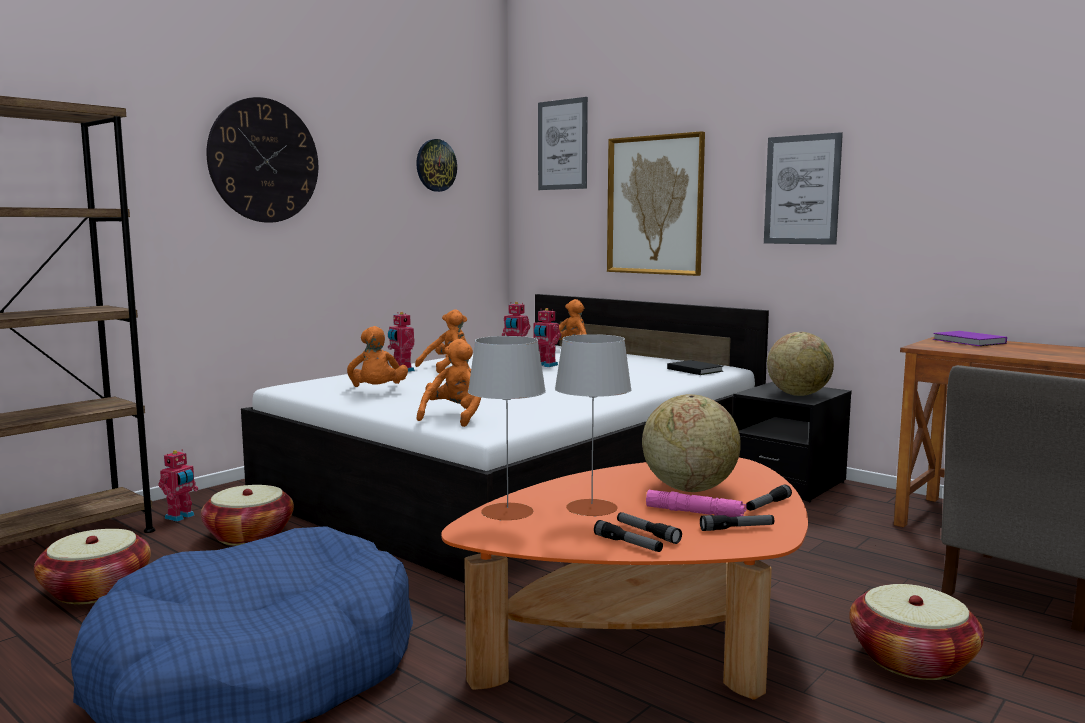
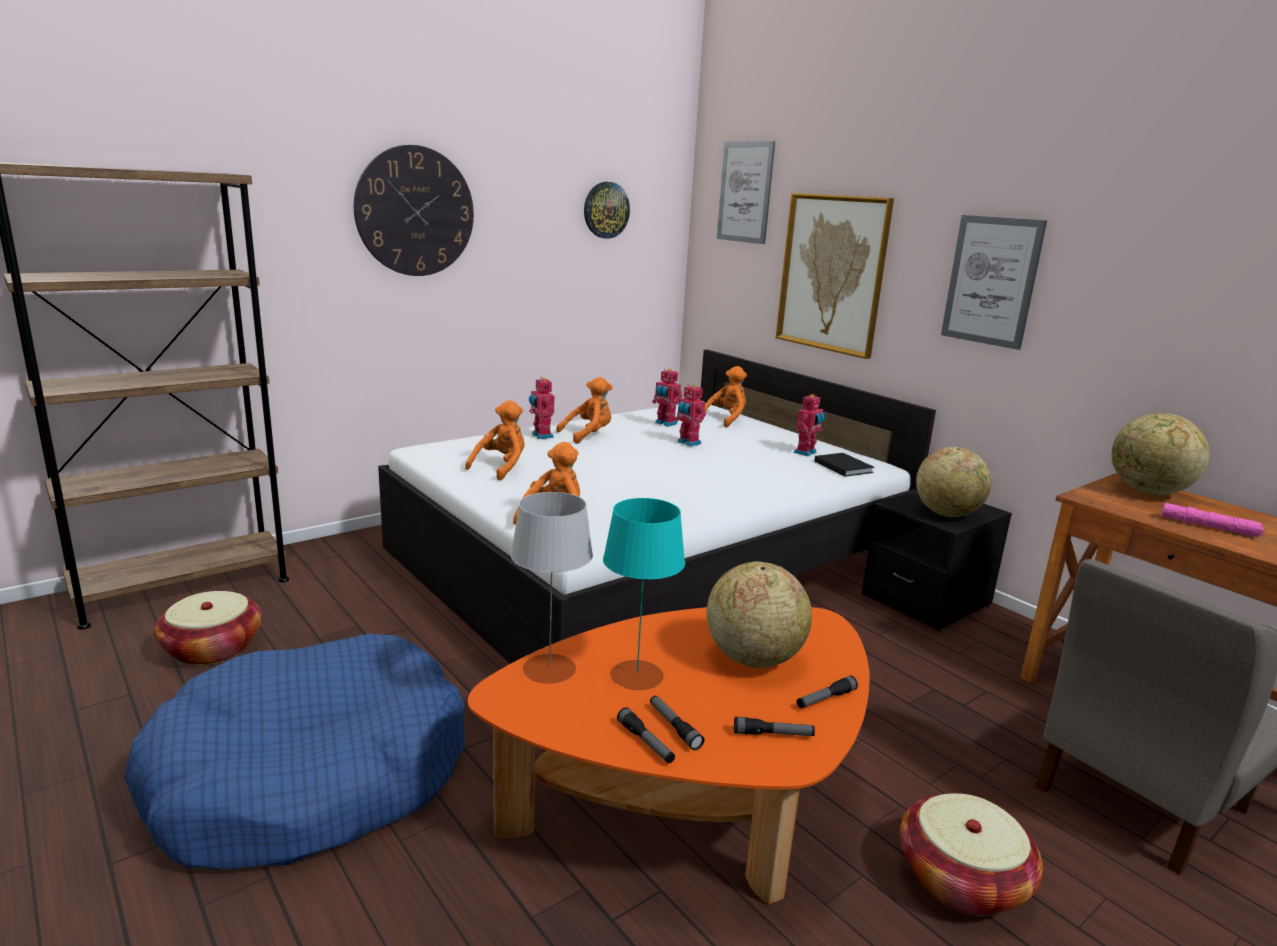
camera: 10 degrees right, 10 degrees up
(181, 517) = (316, 566): toy robot -> toy robot (806, 453)
(249, 535) = (367, 598): basket -> none
(377, 391) = (501, 468): orange plush toy -> orange plush toy turned 150 degrees counterclockwise
(591, 508) = (637, 675): grey table lamp -> turquoise table lamp
(695, 512) = (740, 700): pink flashlight -> pink flashlight (1209, 527)
(969, 341) = (1148, 492): purple book -> globe

